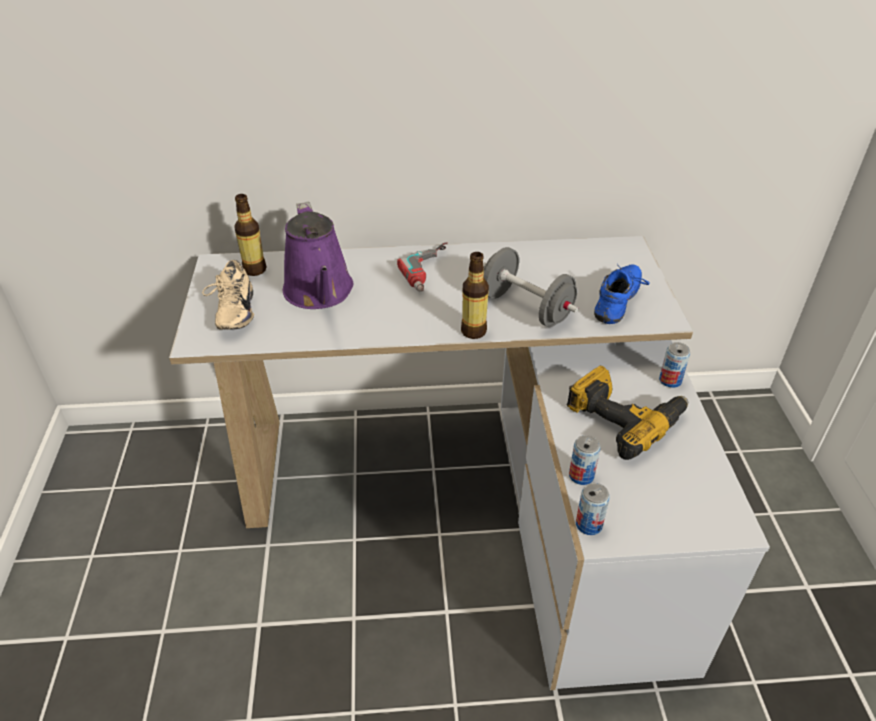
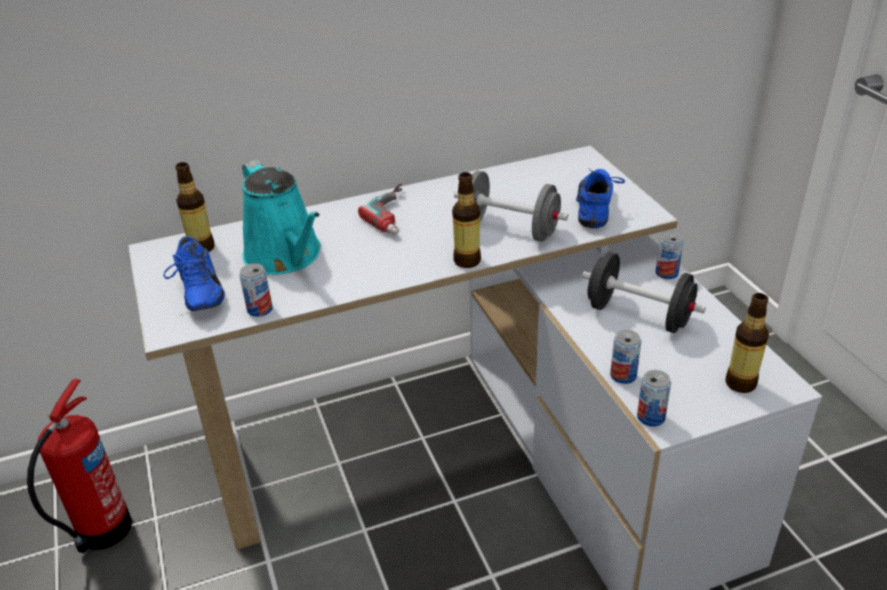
camera: 15 degrees left, 5 degrees down
(150, 483) = (101, 531): none -> fire extinguisher
(233, 312) = (197, 294): beige shoe -> blue shoe
(276, 339) = (260, 309): none -> can
(319, 293) = (286, 256): purple watering can -> turquoise watering can
(623, 418) = (639, 315): power drill -> black dumbbell
(692, 512) = (740, 383): none -> bottle

